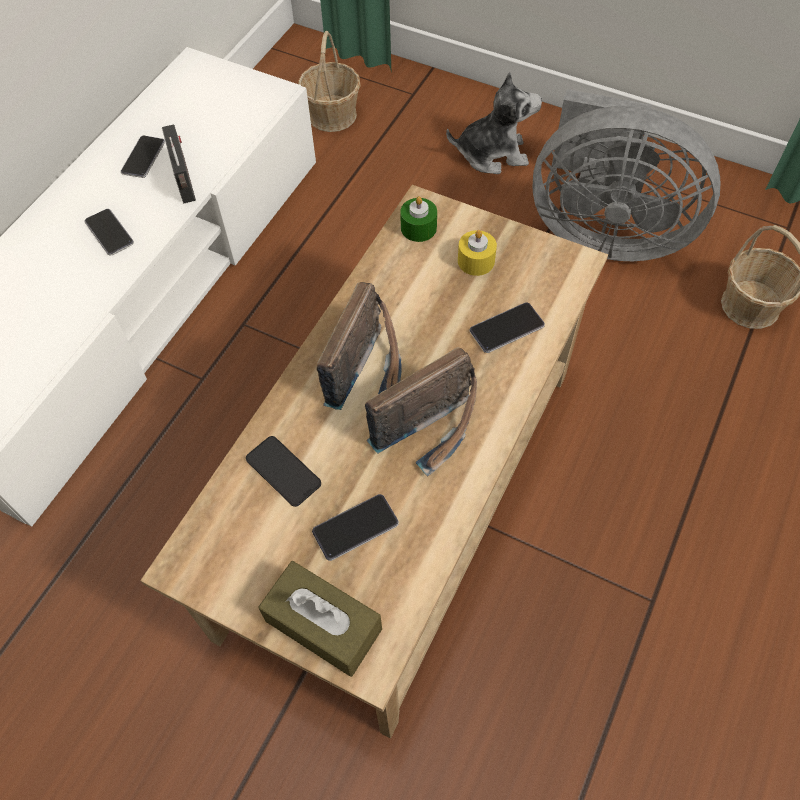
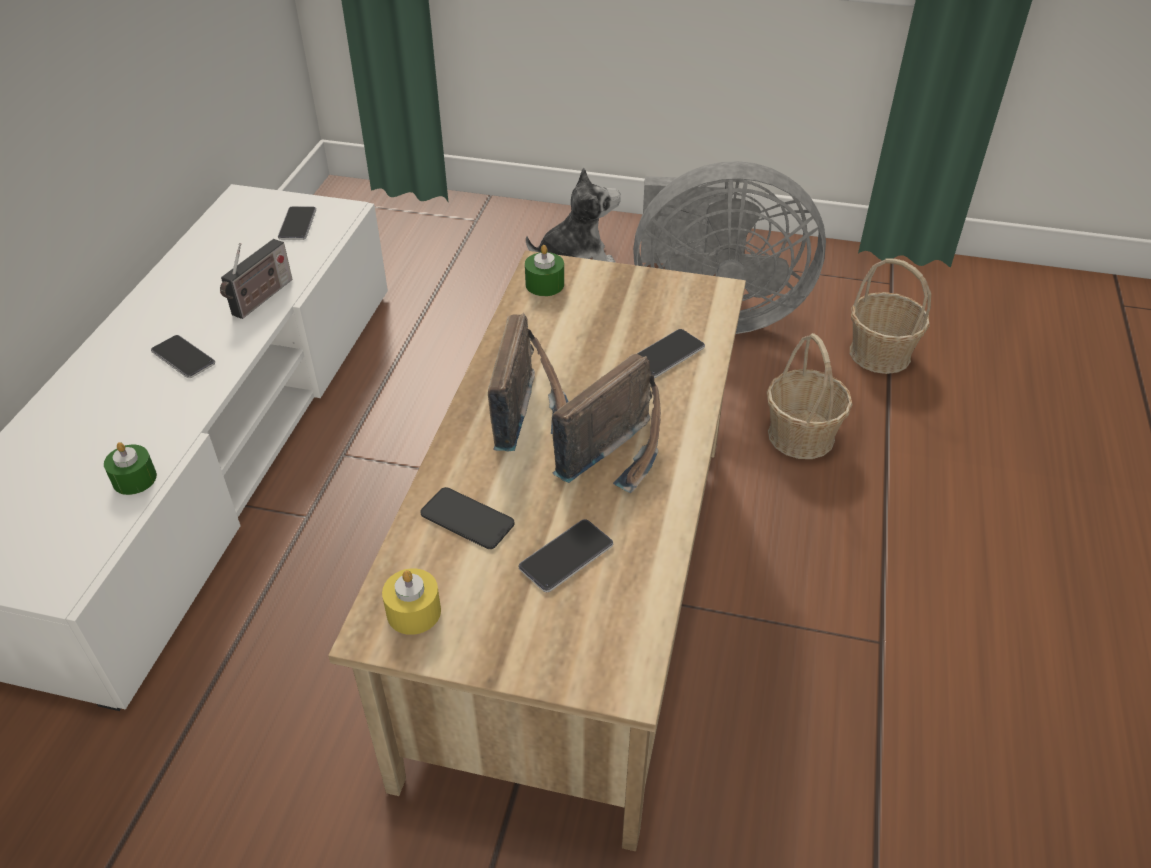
camera: 15 degrees left, 15 degrees down
(48, 349) = (134, 479): none -> green candle
(143, 157) = (206, 285): phone -> phone (297, 224)
(185, 181) = (261, 299): radio -> radio turned 60 degrees clockwise
(323, 625) = (560, 655): brown tissue box -> none
(332, 114) = (394, 248): basket -> basket (801, 435)
(476, 261) = (614, 303): yellow candle -> yellow candle (414, 612)

